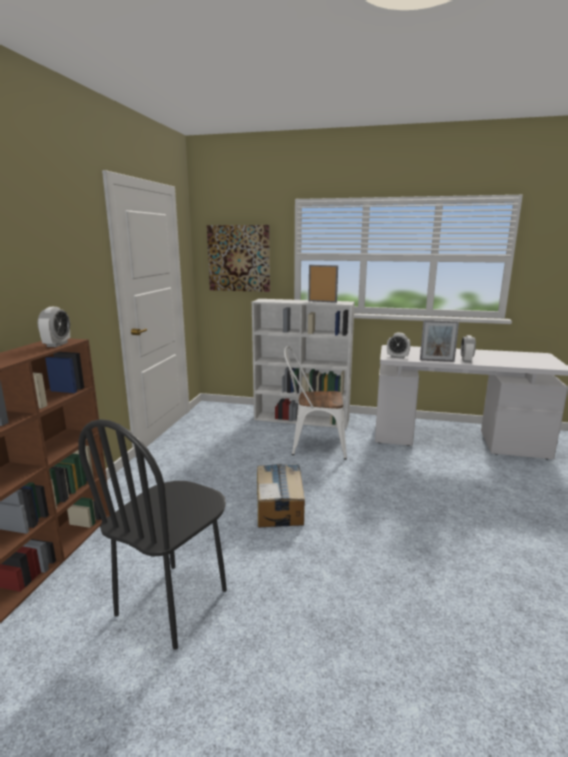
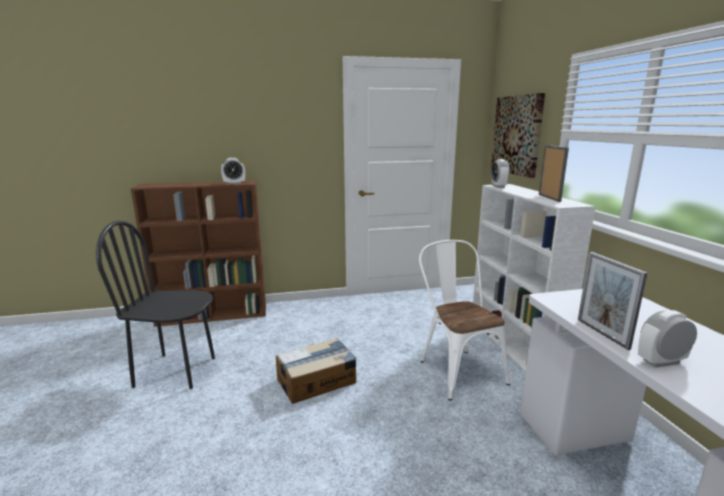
camera: 65 degrees right, 0 degrees up
(397, 357) = (563, 302): alarm clock -> alarm clock (498, 186)

